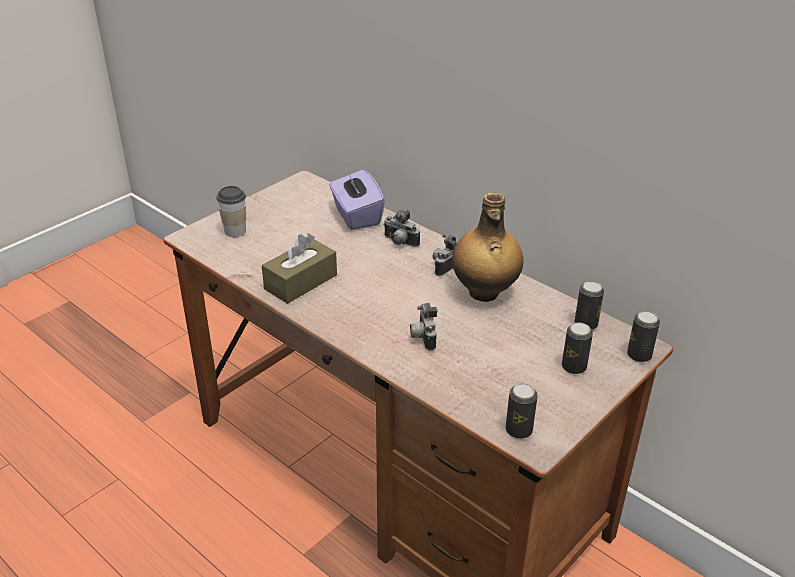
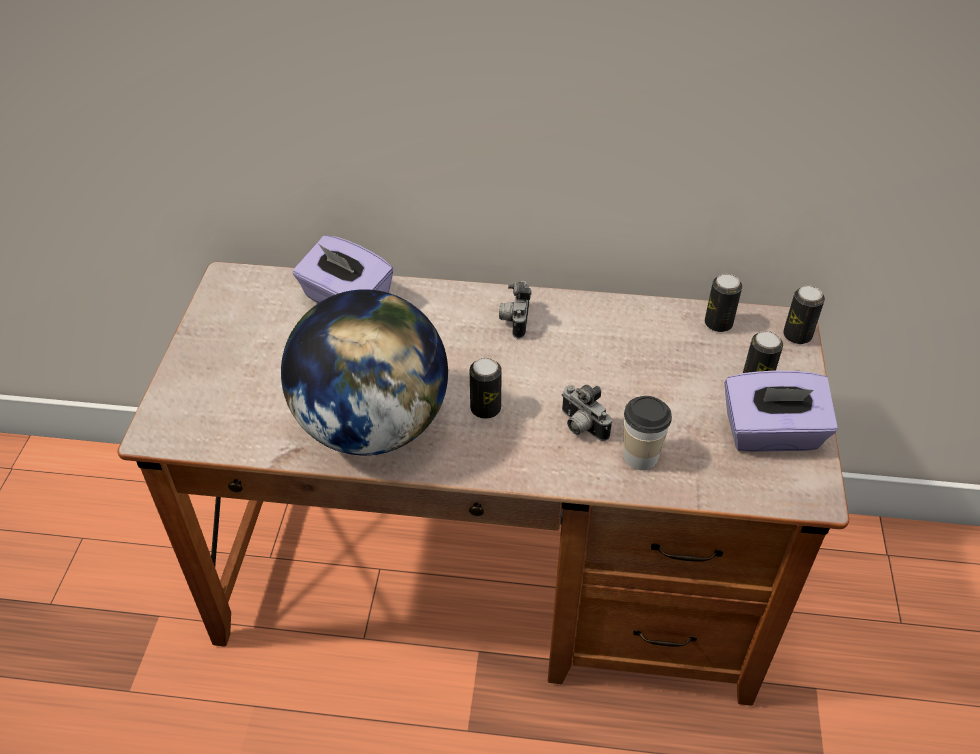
camera: 35 degrees left, 10 degrees up
(235, 231) = (211, 394): cup -> cup (640, 457)
(301, 282) = (372, 426): brown tissue box -> globe
(399, 243) = (433, 314): camera -> none
(484, 293) = (587, 336): bottle -> none
(518, 430) = (780, 487): can -> can (485, 408)
(548, 400) = (771, 434): none -> purple tissue box

